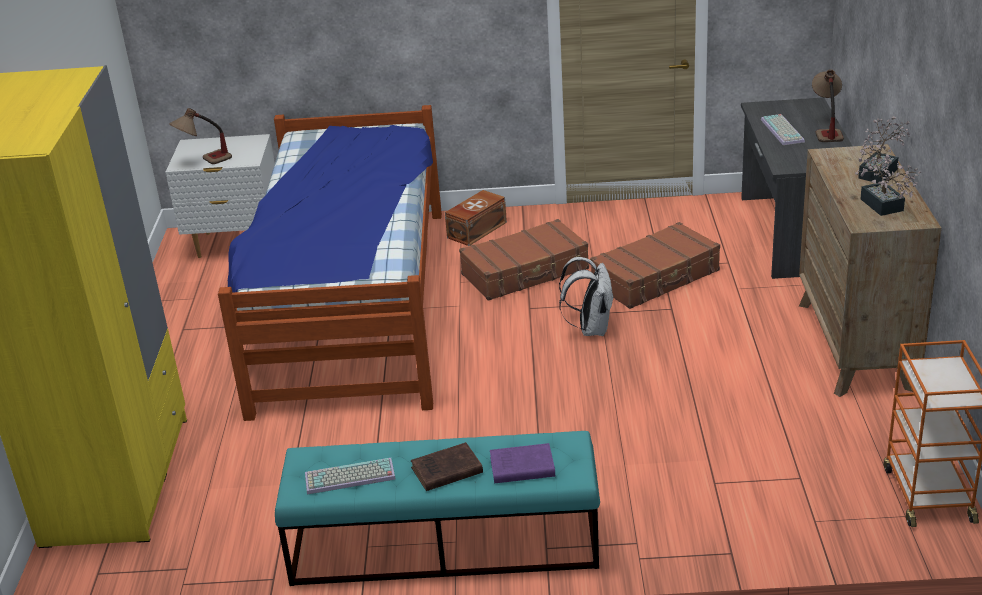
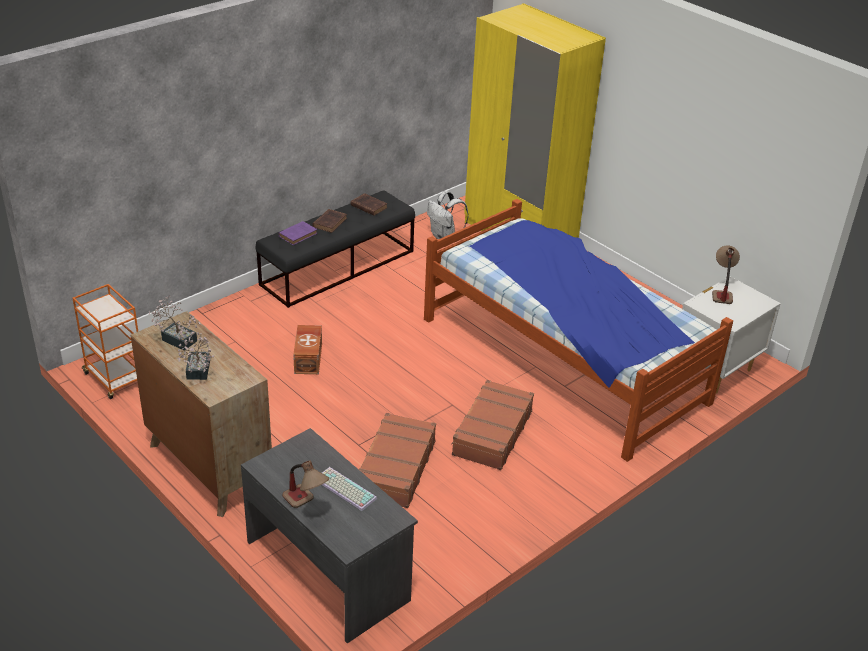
camera: 135 degrees right, 5 degrees up
(349, 478) = (368, 206): keyboard -> brown book
(443, 545) = (338, 267): turquoise bench -> black bench
(475, 230) = (579, 457): brown storage box -> brown storage box (309, 358)
(591, 329) = (395, 406): white backpack -> white backpack (444, 237)

